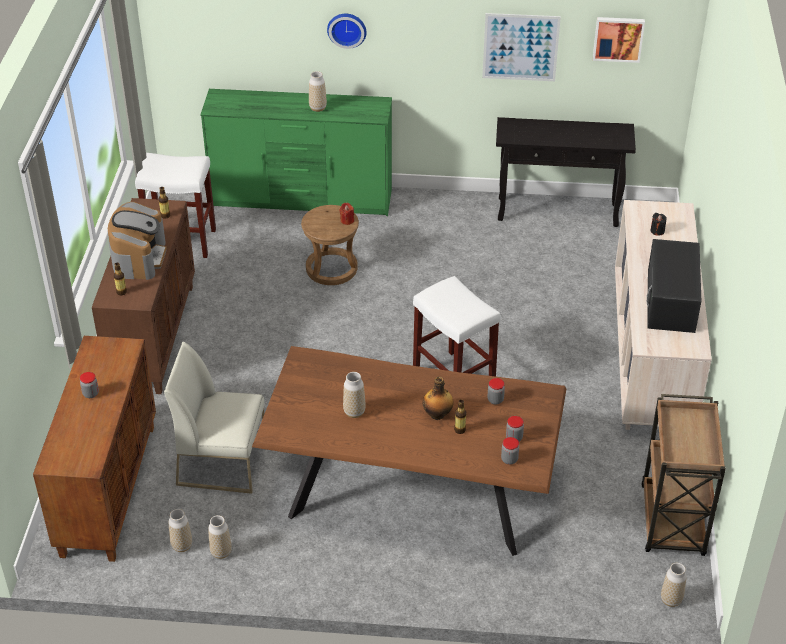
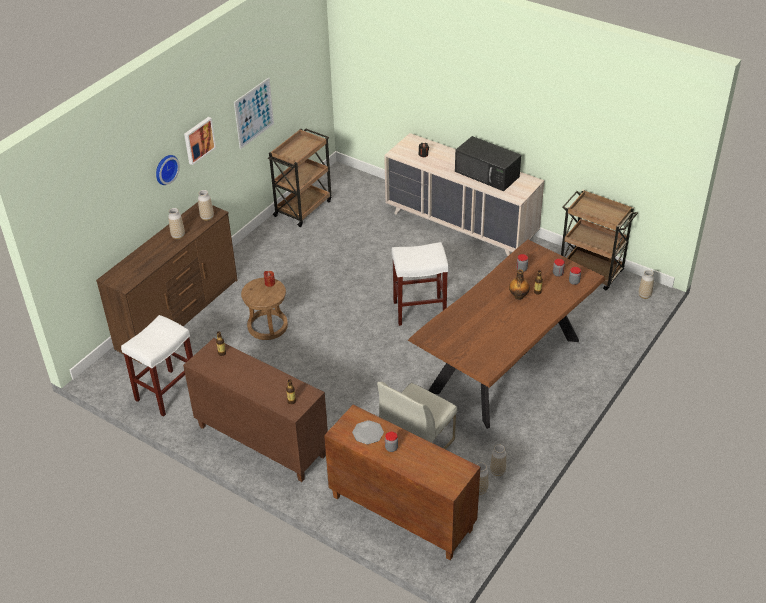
camera: 60 degrees left, 0 degrees up
(104, 367) = (368, 433): none -> plate
(139, 257) = (259, 381): coffee machine -> none
(302, 199) = (179, 314): green dresser -> brown dresser
(354, 412) = (493, 329): vase -> vase (207, 217)
(558, 212) = (303, 207): black console table -> brown cart
(618, 38) = (296, 72): picture -> picture (198, 140)

